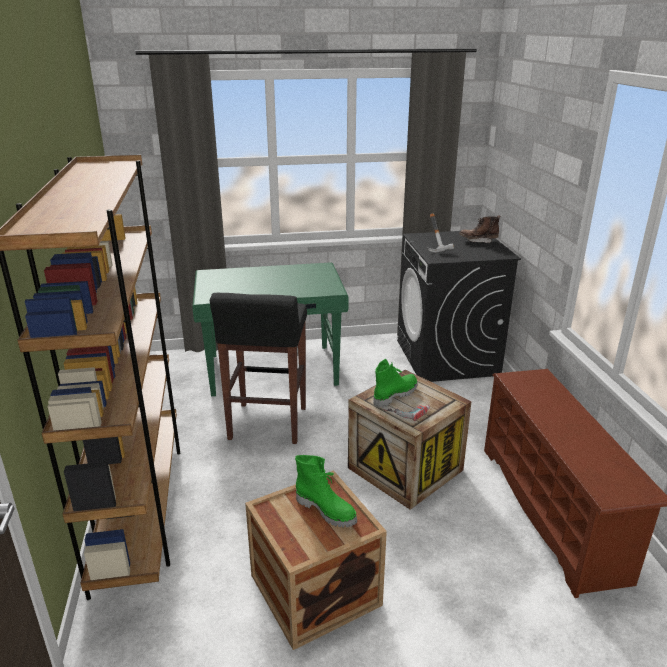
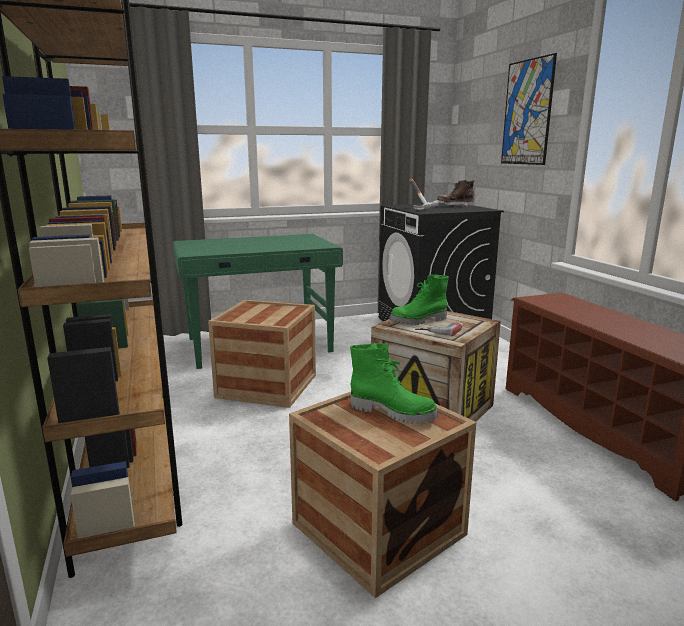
camera: 10 degrees left, 10 degrees down
(267, 424) = (267, 386): black stool -> crate
(394, 395) = (419, 321): green boot -> green boot turned 150 degrees counterclockwise
(547, 167) = (527, 112): none -> picture

